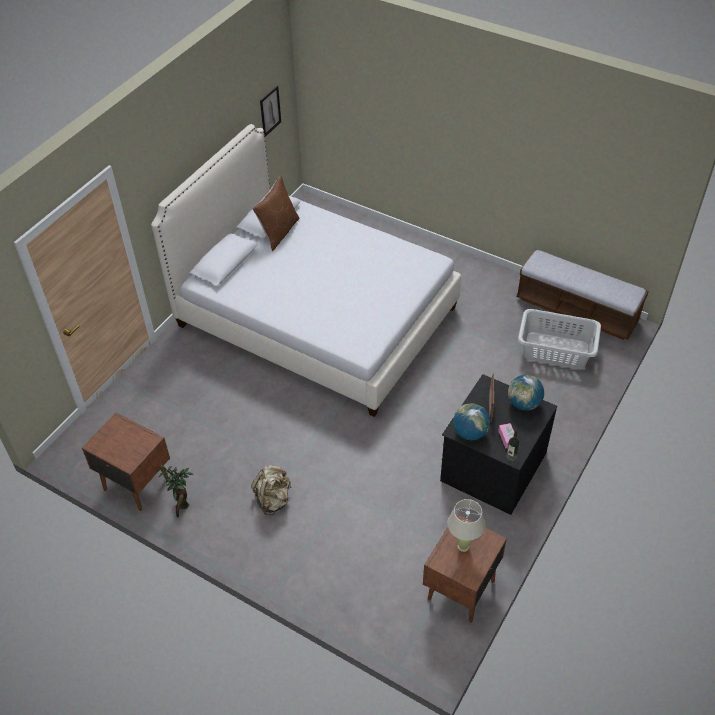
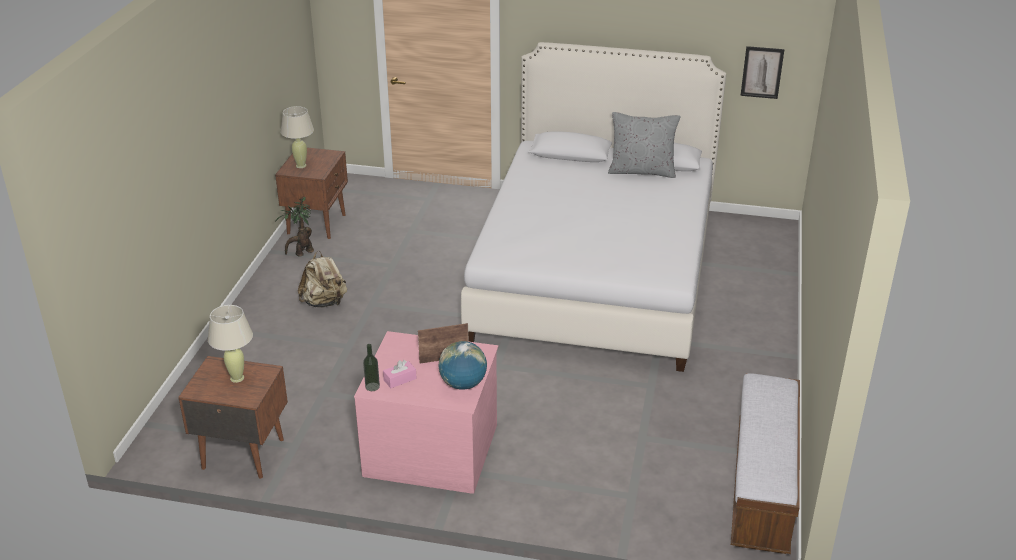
camera: 70 degrees right, 15 degrees down
(125, 451) = (301, 165): none -> beige table lamp
(278, 232) = (641, 171): brown pillow -> grey pillow
(470, 433) = (397, 350): globe -> none
(492, 466) = (432, 448): black dresser -> pink dresser
(556, 351) = (664, 476): grey laundry basket -> none

